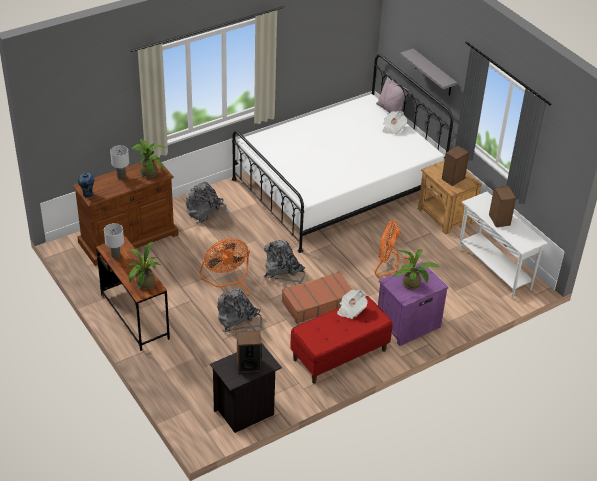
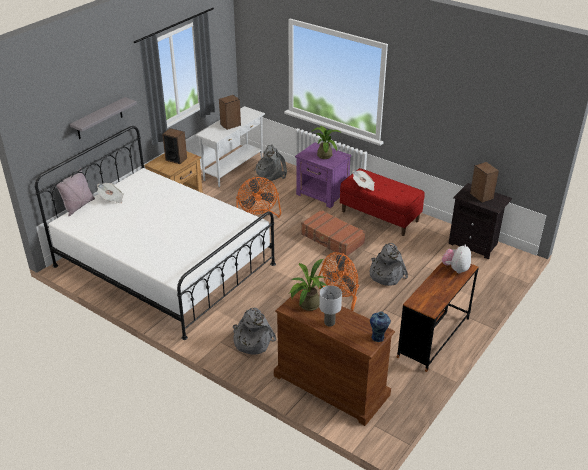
camera: 110 degrees left, 5 degrees down
(116, 256) = (435, 299): white table lamp -> none
(143, 285) = (455, 269): potted plant -> plush toy
(283, 271) = (307, 266): grey backpack -> grey backpack (271, 173)

